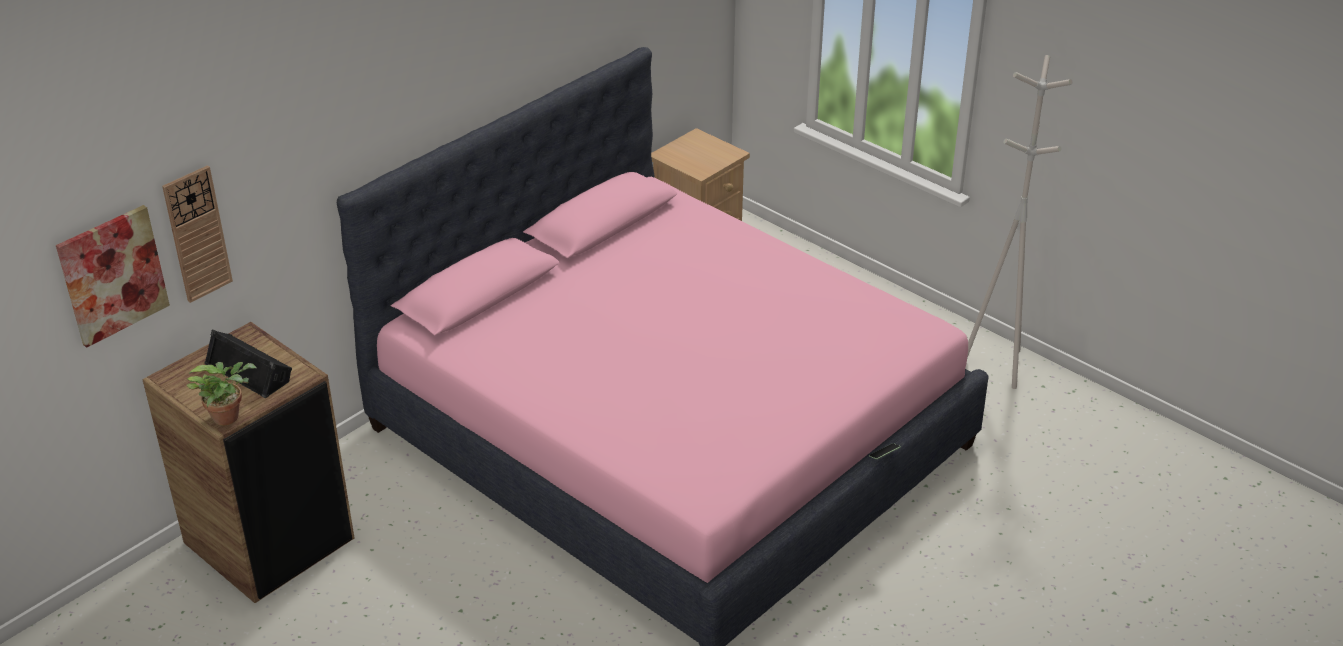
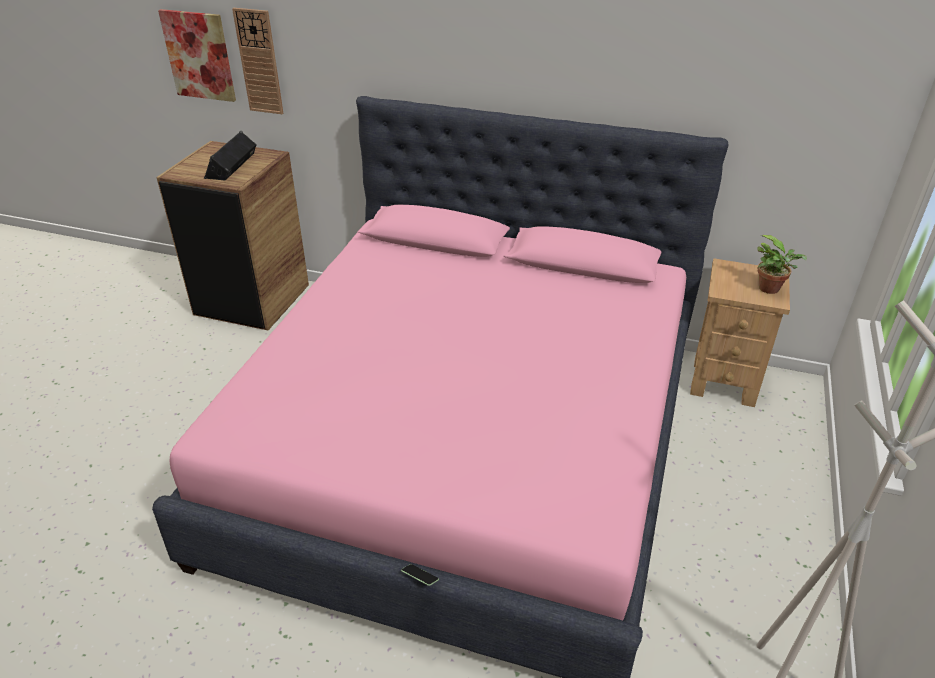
camera: 65 degrees right, 0 degrees up
(229, 416) = (179, 173): potted plant -> potted plant (771, 289)

